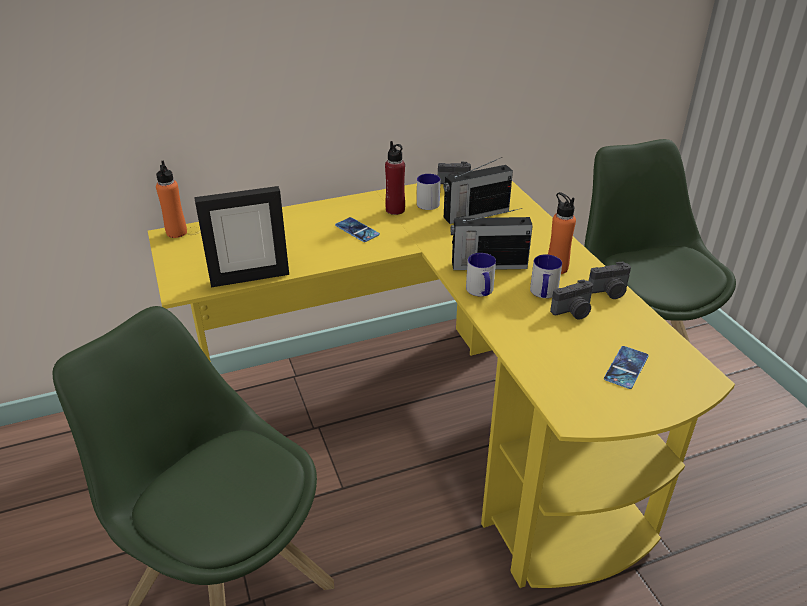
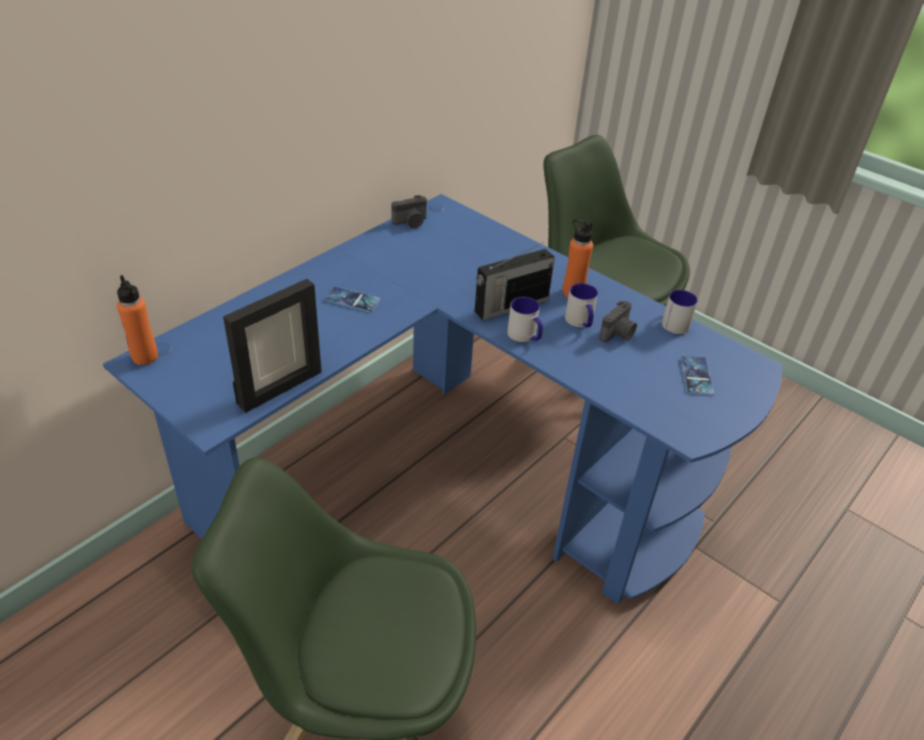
camera: 30 degrees left, 5 degrees up
(395, 210) = (374, 266): red bottle -> none
(430, 202) = (403, 248): mug -> mug (674, 322)
(431, 422) = (448, 476): yellow desk -> blue desk
(475, 214) = (457, 252): radio -> none
(609, 292) = (633, 305): camera -> none

